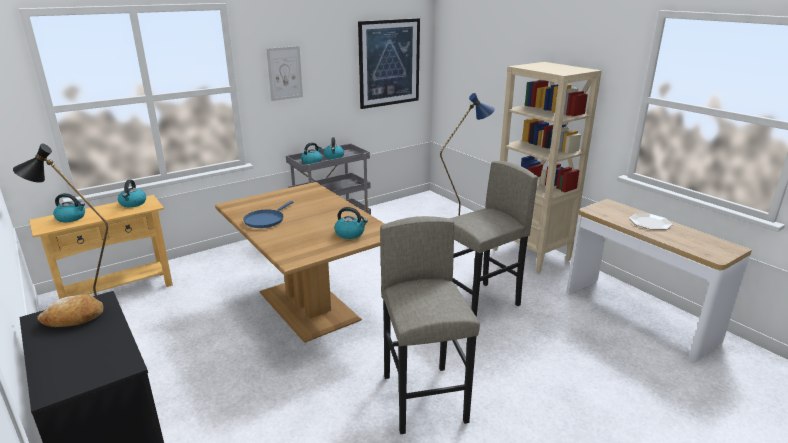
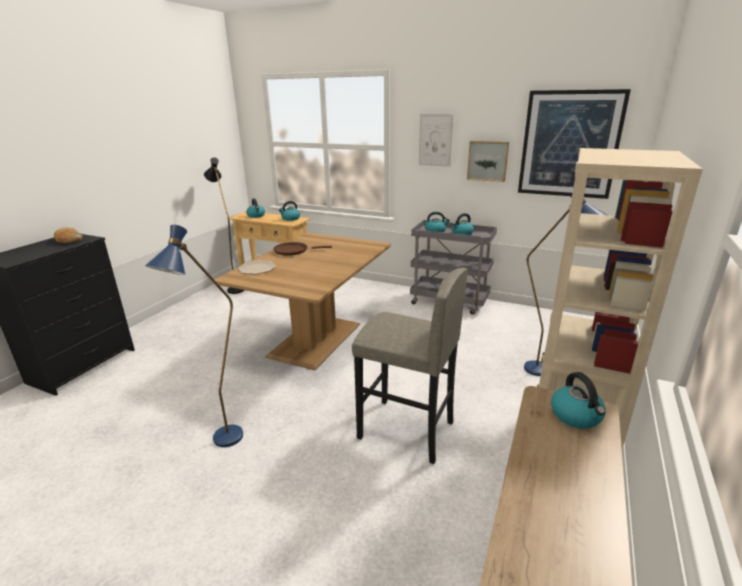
camera: 60 degrees right, 0 degrees up
(266, 220) = (293, 251): blue frying pan -> brown frying pan
(333, 86) = (487, 161): none -> picture
(350, 233) = (296, 281): kettle -> kettle (576, 416)
(424, 398) = (222, 444): grey stool -> blue floor lamp
(650, 222) = (576, 470): plate -> plate (257, 268)

